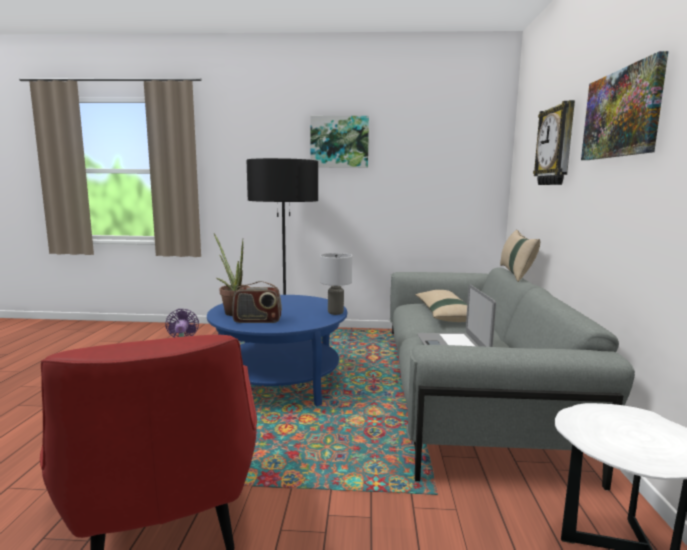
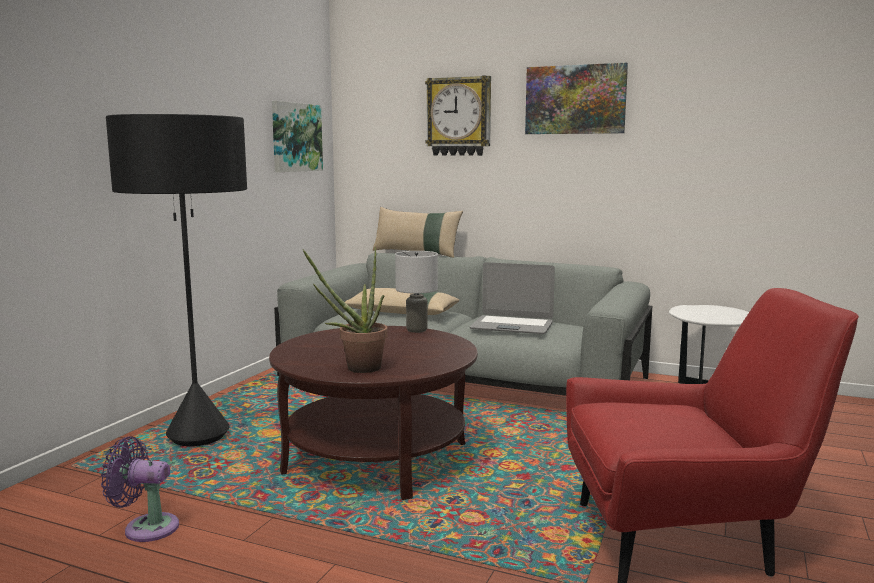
camera: 70 degrees left, 0 degrees up
(257, 321) = (417, 360): radio -> none
(279, 383) = (377, 458): blue coffee table -> brown coffee table
(339, 142) = (181, 86): picture -> picture (295, 137)

